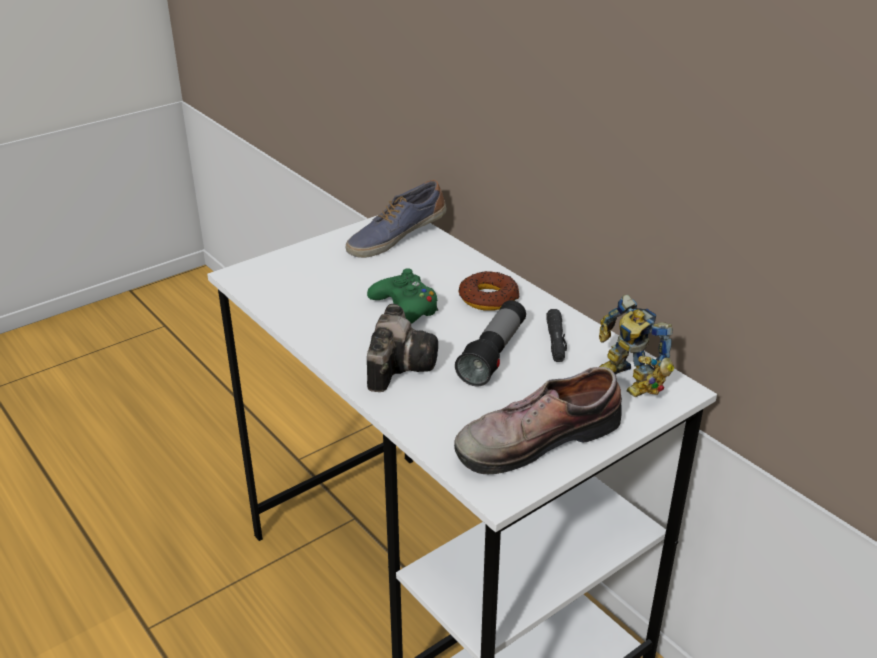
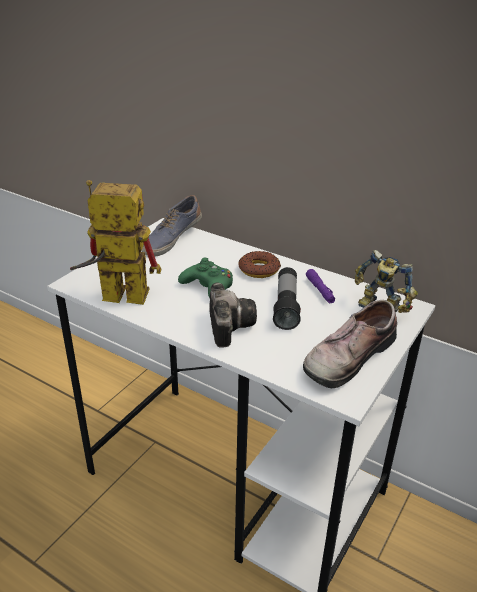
camera: 20 degrees left, 0 degrees up
(278, 302) = (114, 297): none -> toy robot
(556, 342) = (320, 290): black flashlight -> purple flashlight

